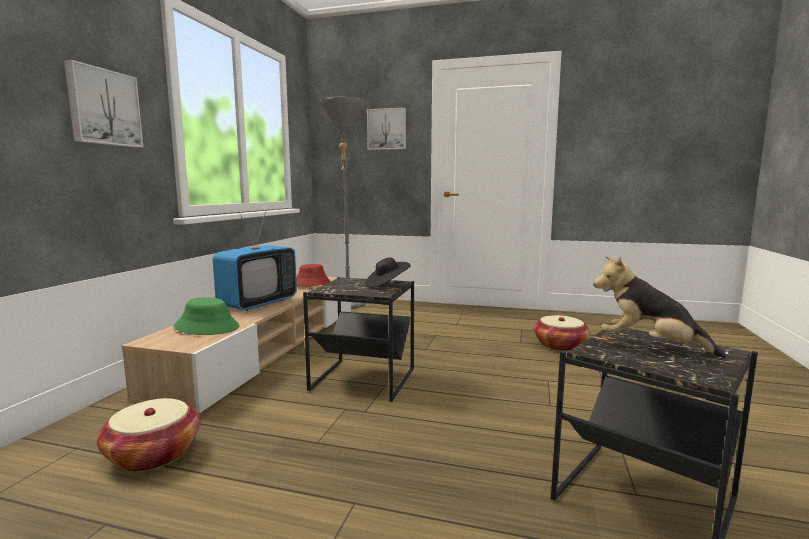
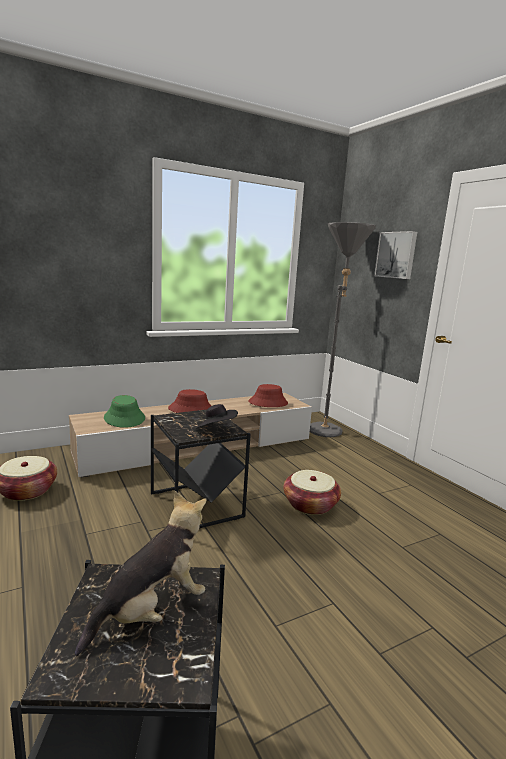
camera: 45 degrees right, 5 degrees up
(103, 107) = (90, 253): picture -> none
(258, 303) = (191, 409): television -> red hat
(560, 345) = (443, 577): basket -> basket (310, 505)
(650, 346) = (151, 611): plush toy -> plush toy turned 60 degrees clockwise

